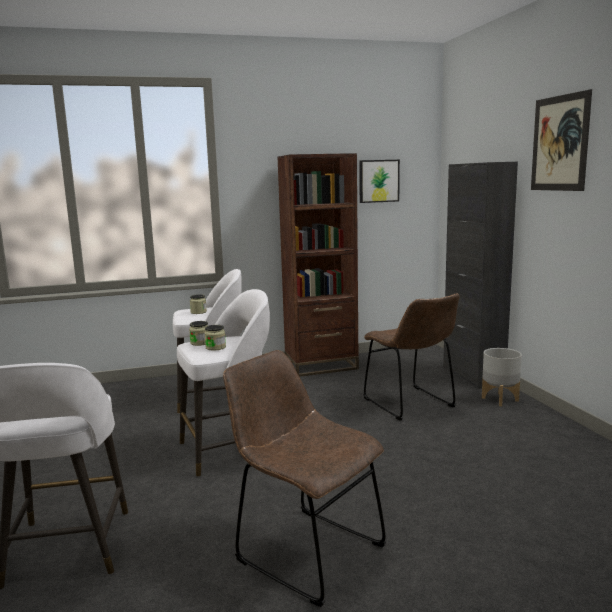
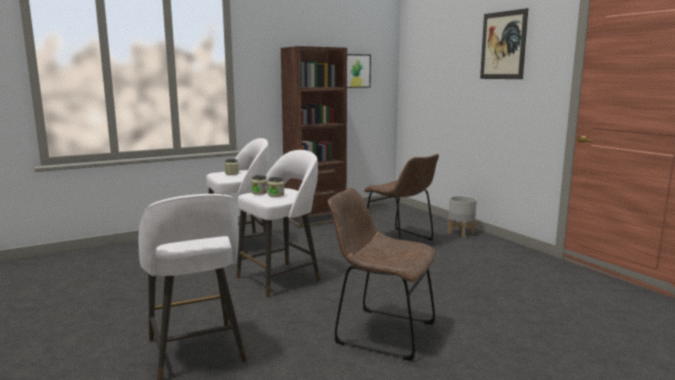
camera: 15 degrees left, 0 degrees up
(473, 375) = (433, 220): black cabinet -> none

